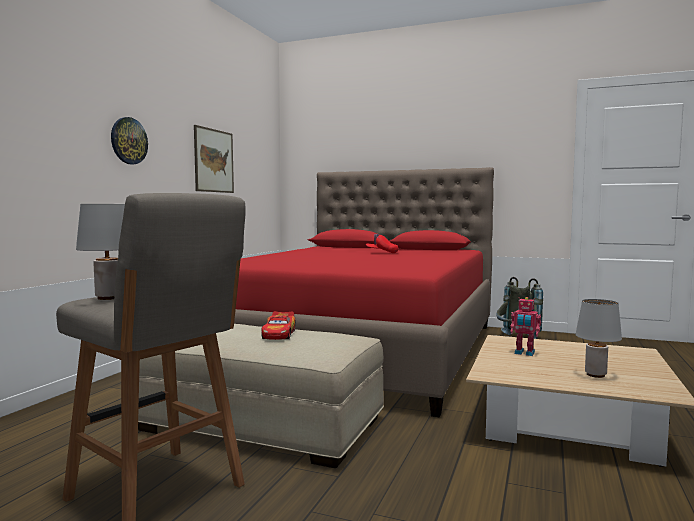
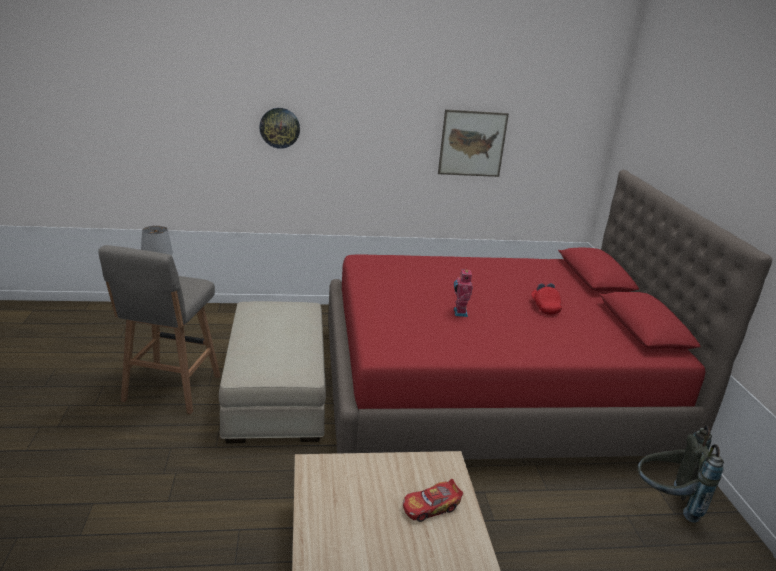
camera: 60 degrees right, 20 degrees up
(128, 141) = (355, 131): wall clock -> wall clock (279, 128)
(279, 334) = (283, 341): toy car -> toy car (431, 507)
(524, 353) = (400, 482): toy robot -> toy robot (459, 313)
(596, 374) = (353, 535): grey table lamp -> none

